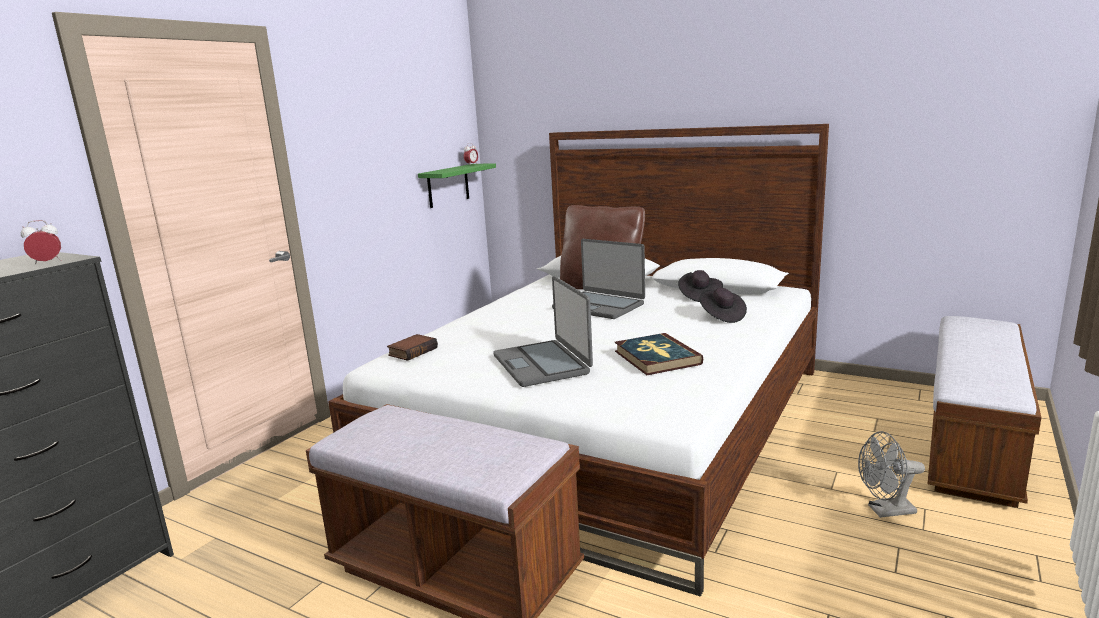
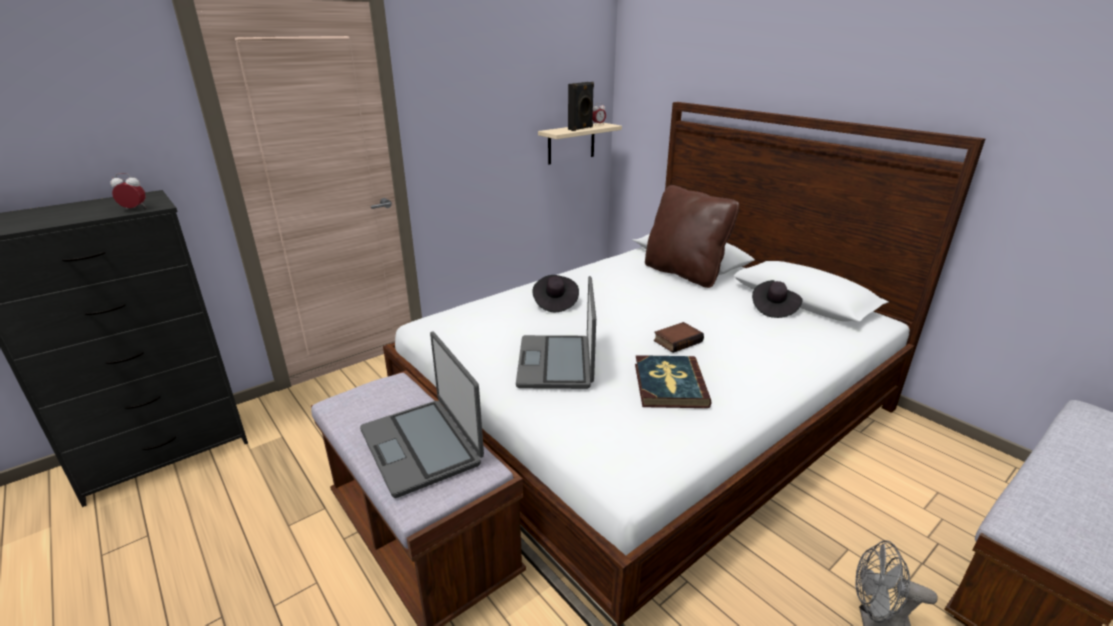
camera: 20 degrees right, 10 degrees up
(412, 351) = (460, 316): book -> book (677, 340)
(448, 185) = (571, 143): green shelf -> beige shelf
(459, 168) = (581, 128): none -> black speaker
(599, 306) = (662, 299): laptop -> laptop (422, 446)
(721, 316) = (778, 343): black hat -> black hat (555, 303)

